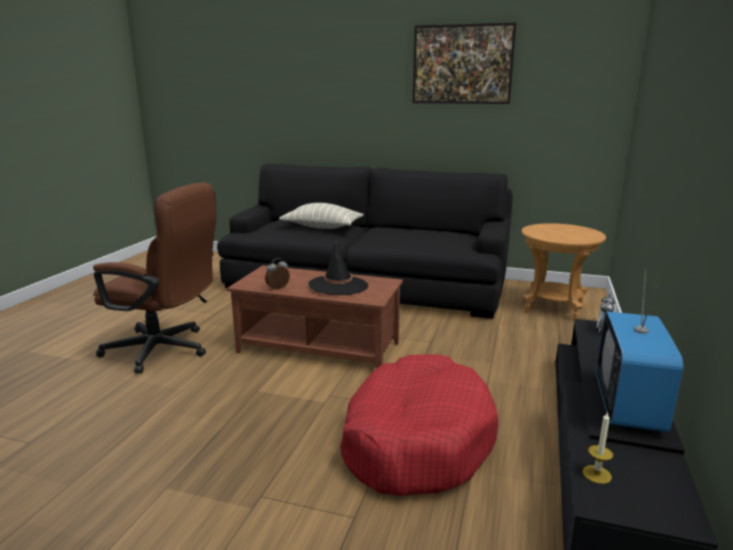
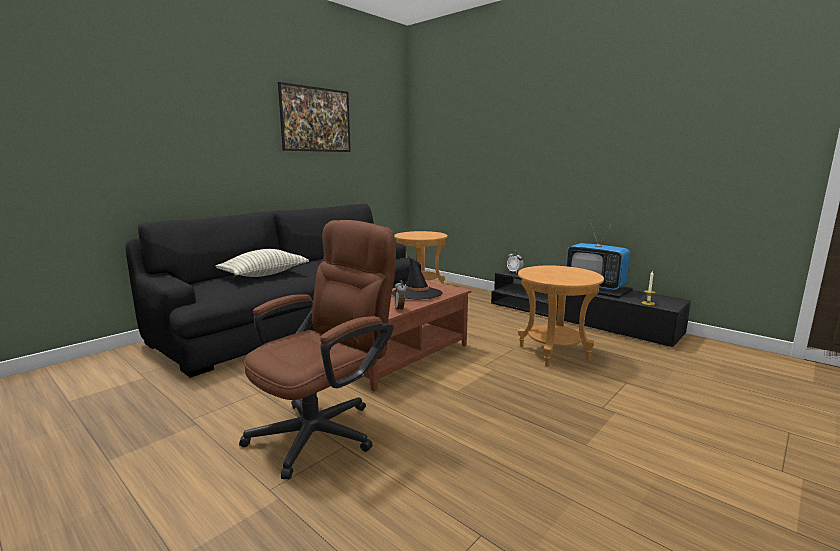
camera: 65 degrees left, 5 degrees down
(416, 440) = (553, 352): red dog bed -> brown side table

